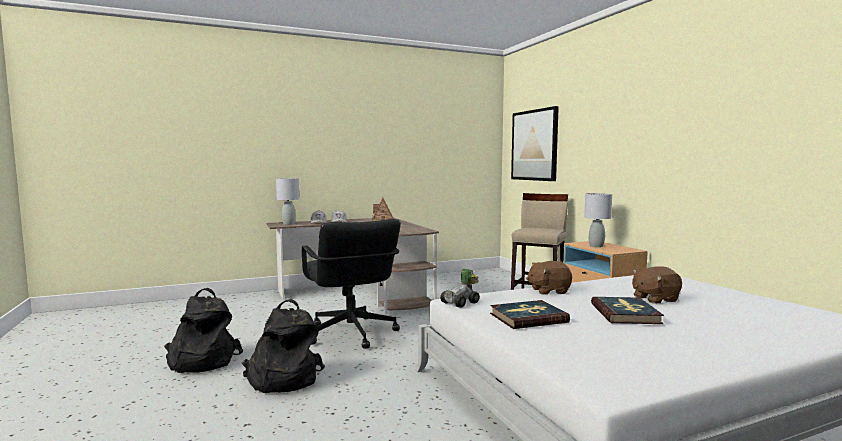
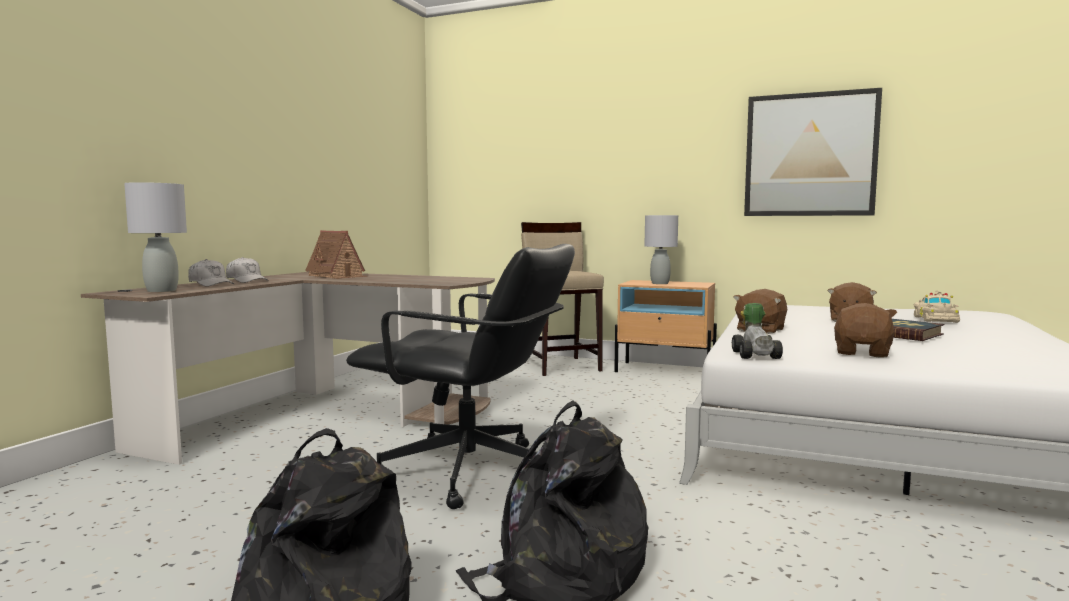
camera: 45 degrees left, 0 degrees up
(528, 318) = (863, 352): book -> brown plush toy
(534, 145) = (503, 156): picture -> picture (810, 155)
(736, 314) = (935, 319): none -> beige toy car

